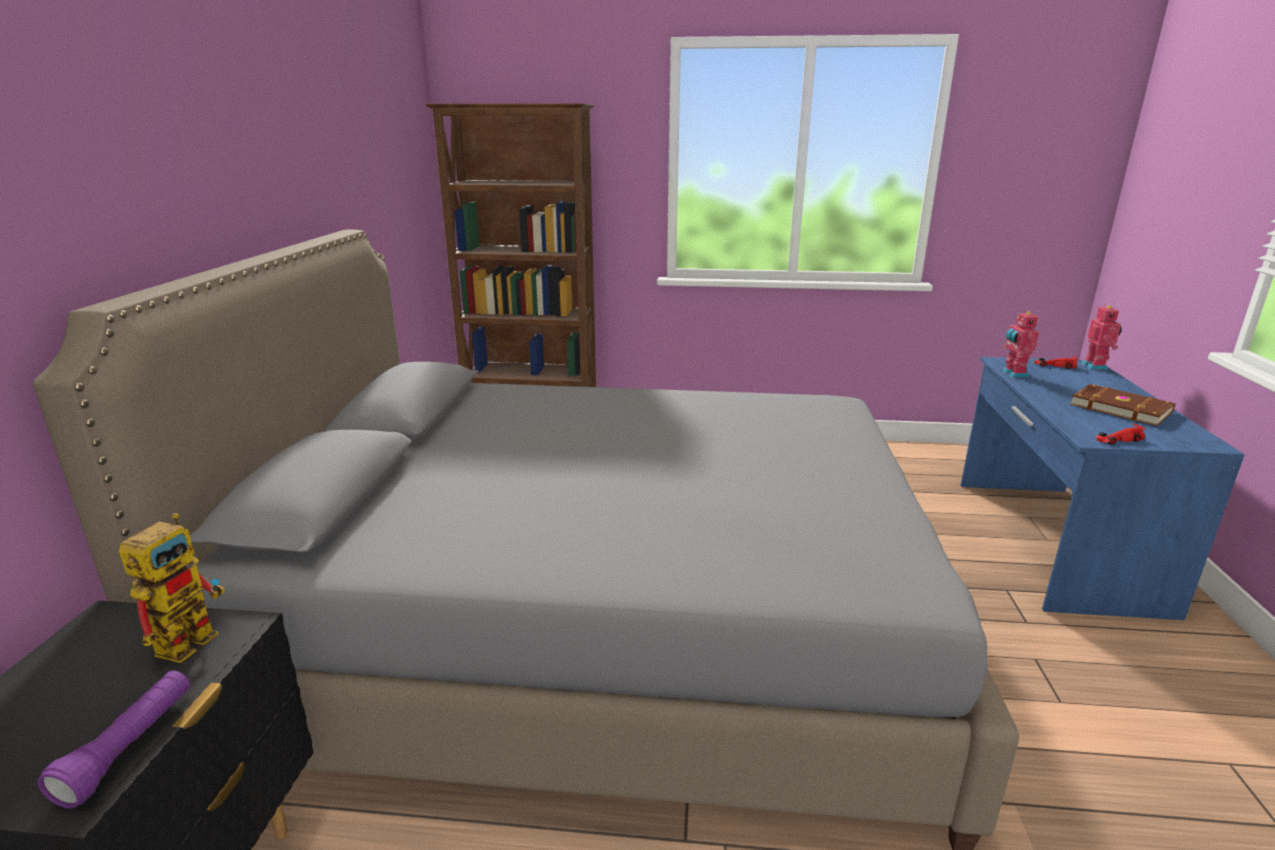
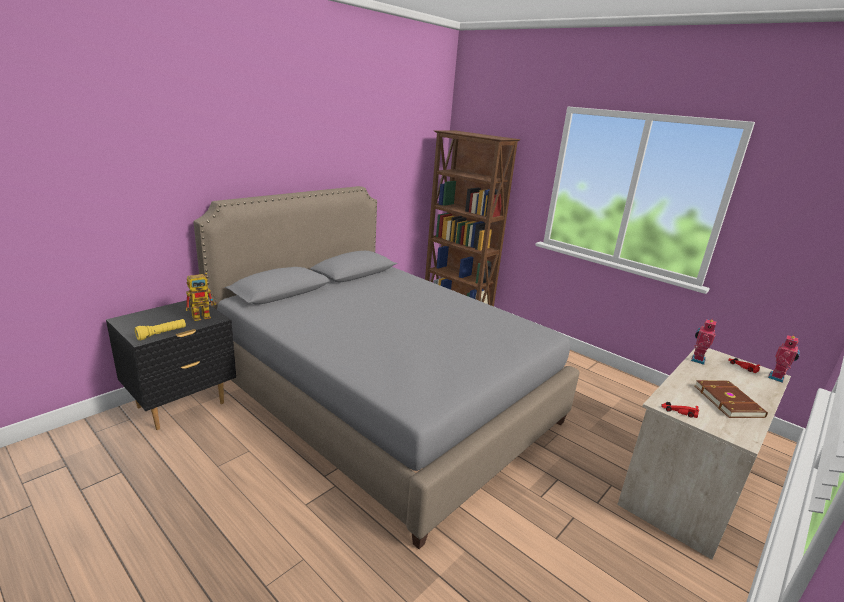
camera: 35 degrees right, 0 degrees up
(130, 748) = (162, 334): purple flashlight -> yellow flashlight
(1052, 542) = (687, 482): blue desk -> beige desk

